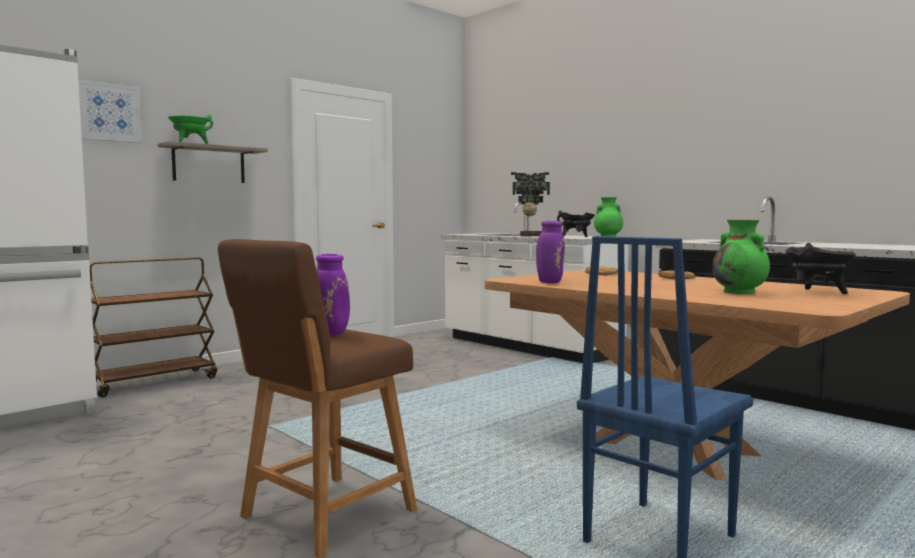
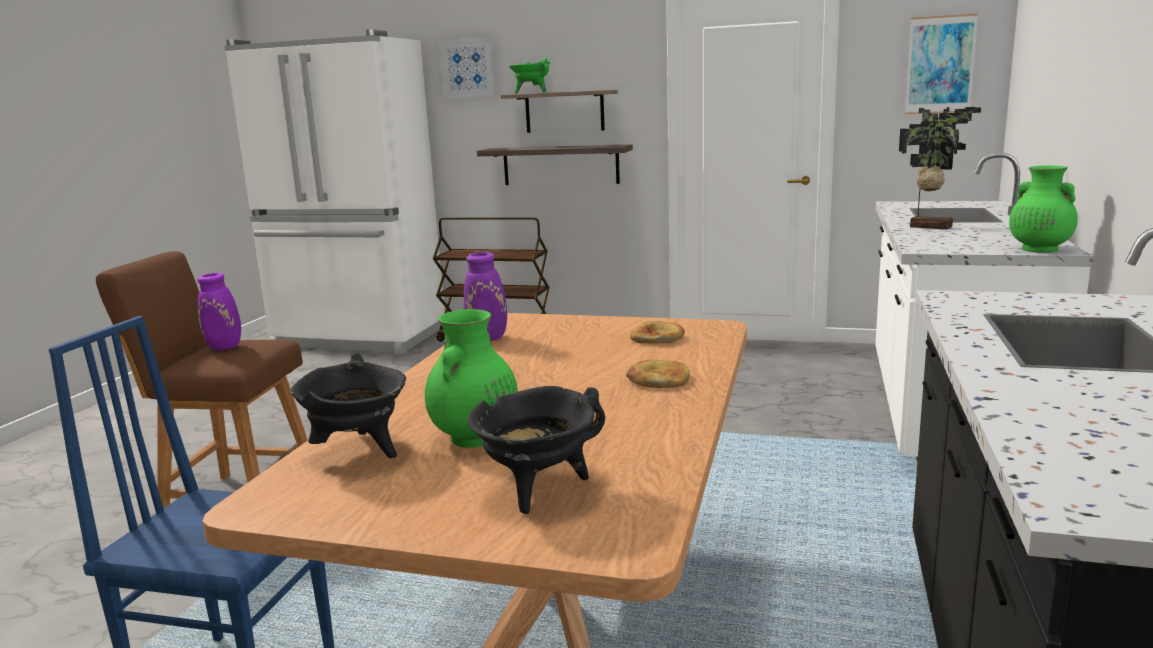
camera: 60 degrees right, 10 degrees up
(205, 211) = (560, 165): none -> shelf
(438, 158) = (940, 65): none -> picture
(576, 237) = (953, 244): black cooking pot -> black cooking pot (359, 451)

